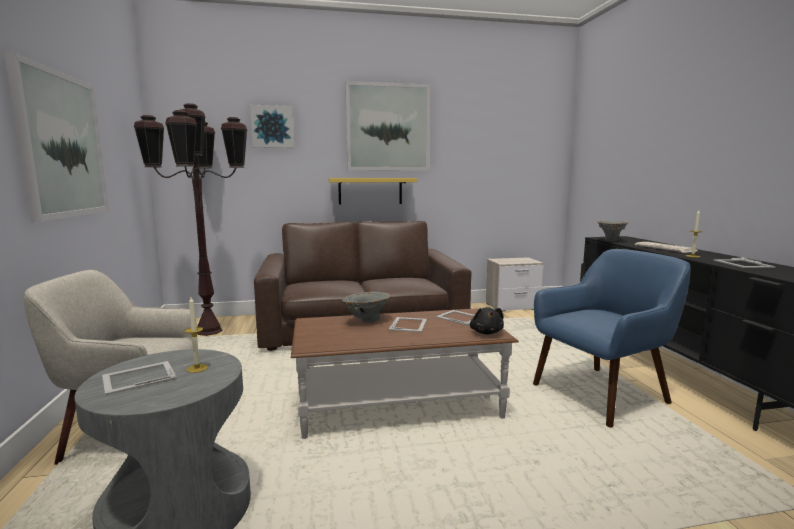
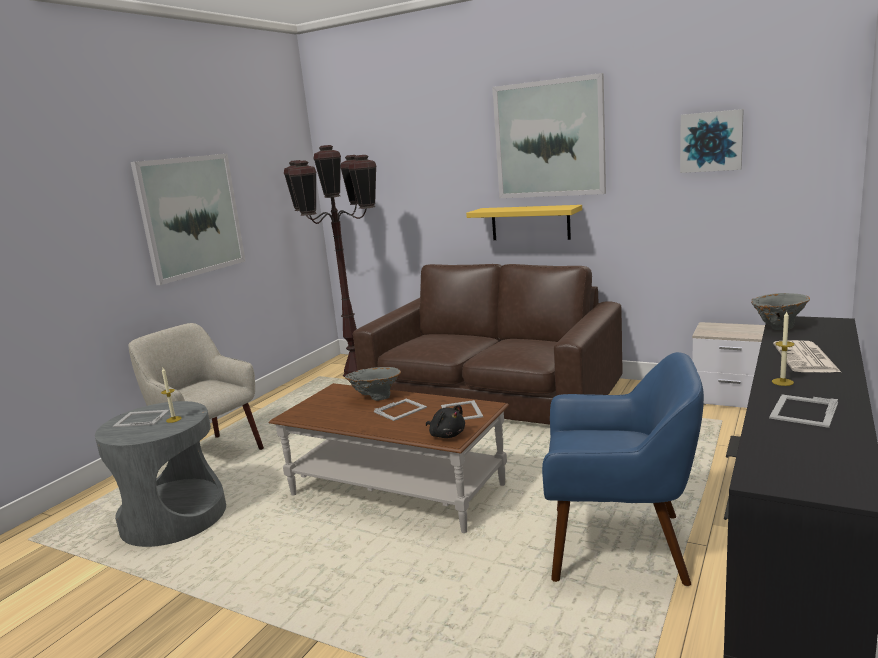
camera: 40 degrees right, 5 degrees up
(273, 127) = (420, 152): picture -> picture (711, 141)
(486, 332) = (446, 435): black plush toy -> black plush toy turned 75 degrees counterclockwise

